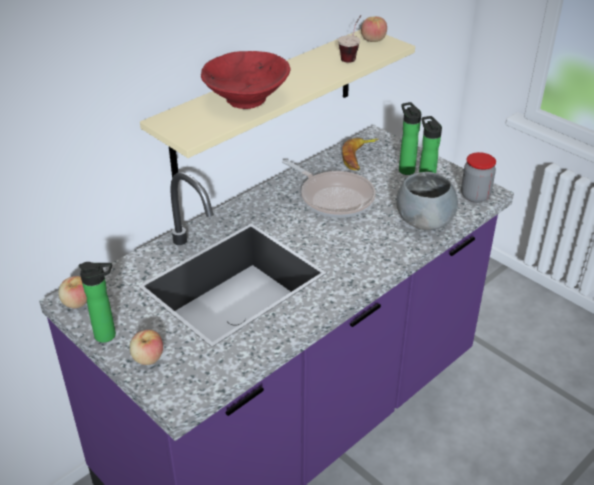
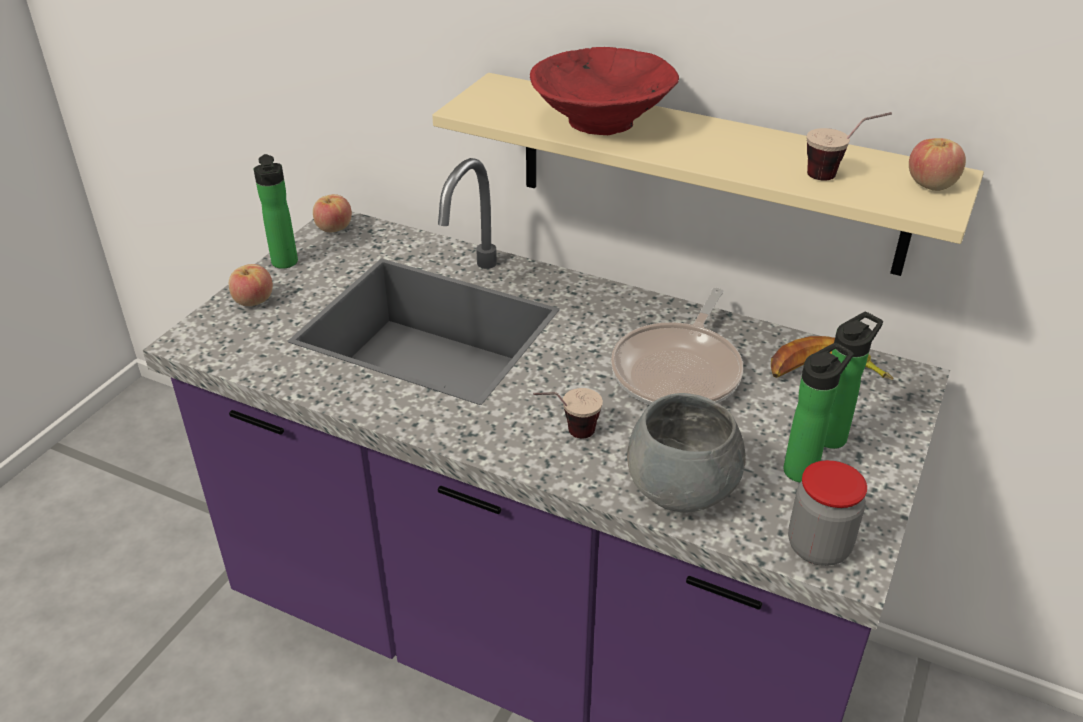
camera: 70 degrees right, 0 degrees up
(368, 247) = (566, 435): none -> cup

